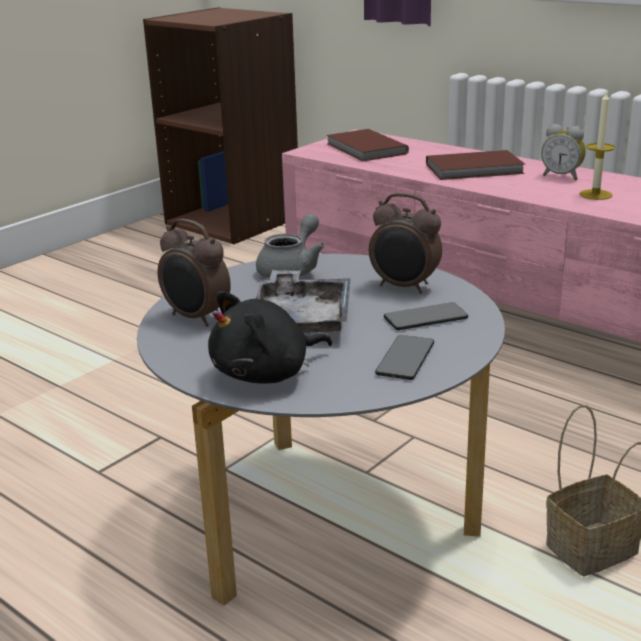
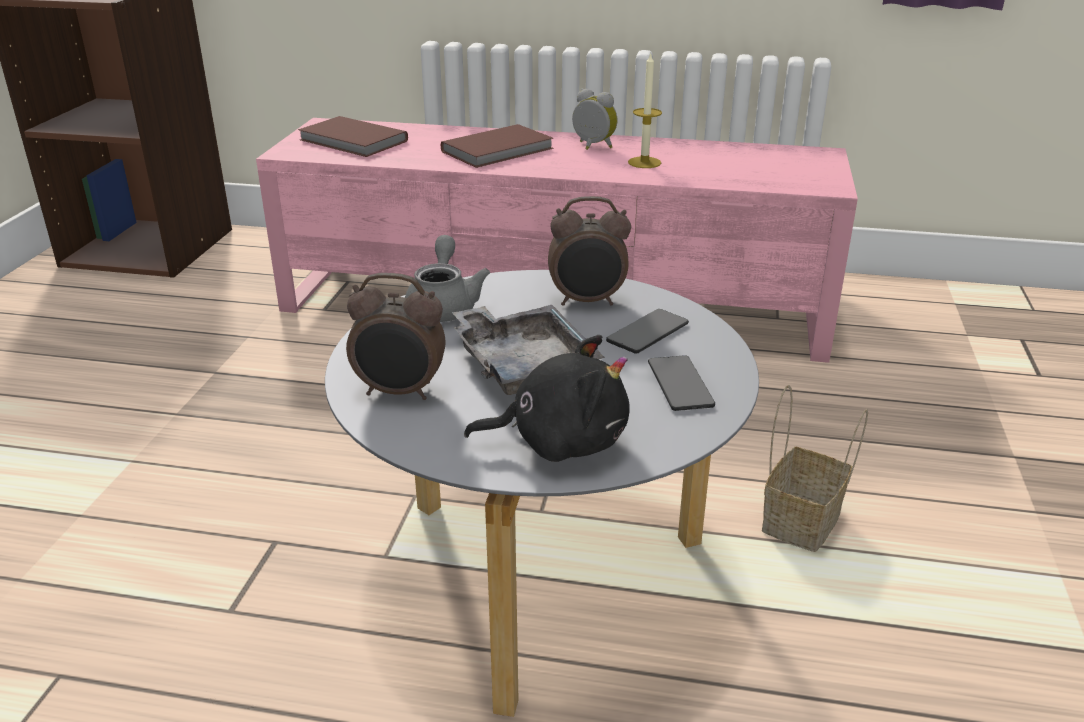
camera: 30 degrees left, 5 degrees up
(266, 374) = (560, 441): black plush toy -> black plush toy turned 120 degrees counterclockwise
(562, 176) = (592, 147): alarm clock -> alarm clock turned 150 degrees counterclockwise

